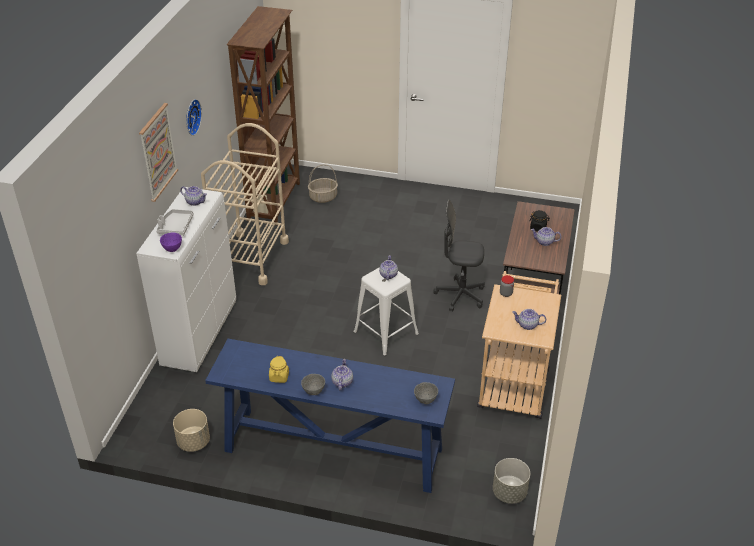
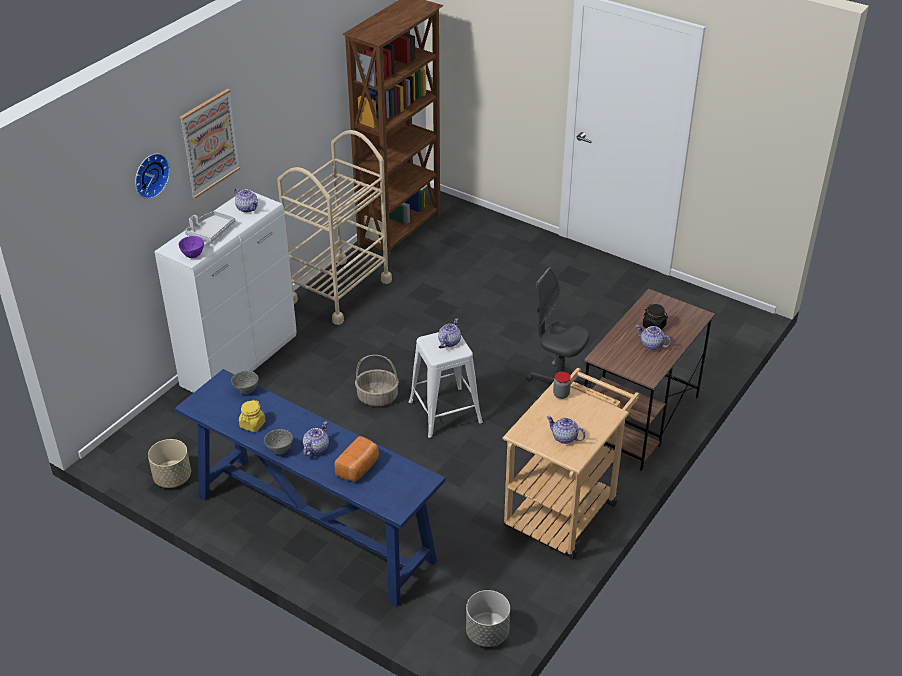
camera: 20 degrees right, 0 degrees up
(191, 117) = (273, 110): wall clock -> wall clock (149, 175)
(323, 197) = (458, 238): basket -> basket (377, 397)
(385, 389) = (359, 468): none -> bread
(426, 400) = (396, 493): grey bowl -> grey bowl (246, 391)

